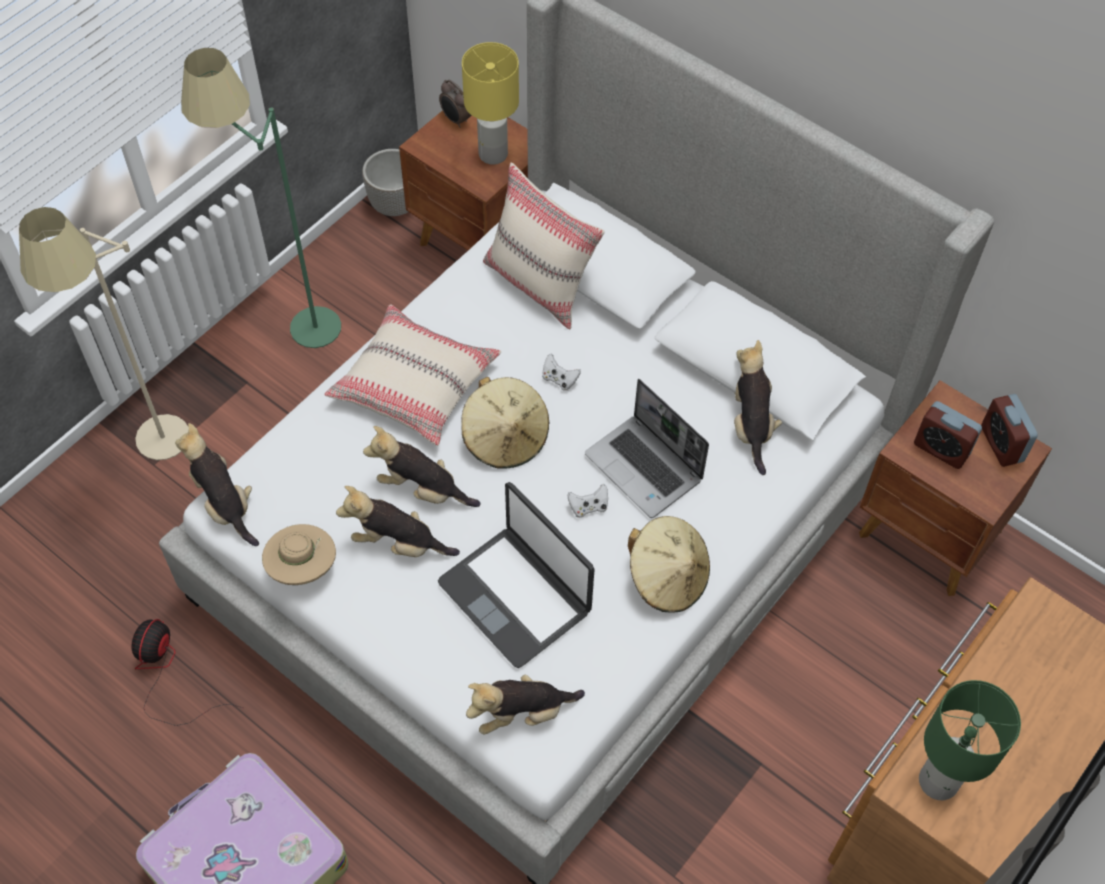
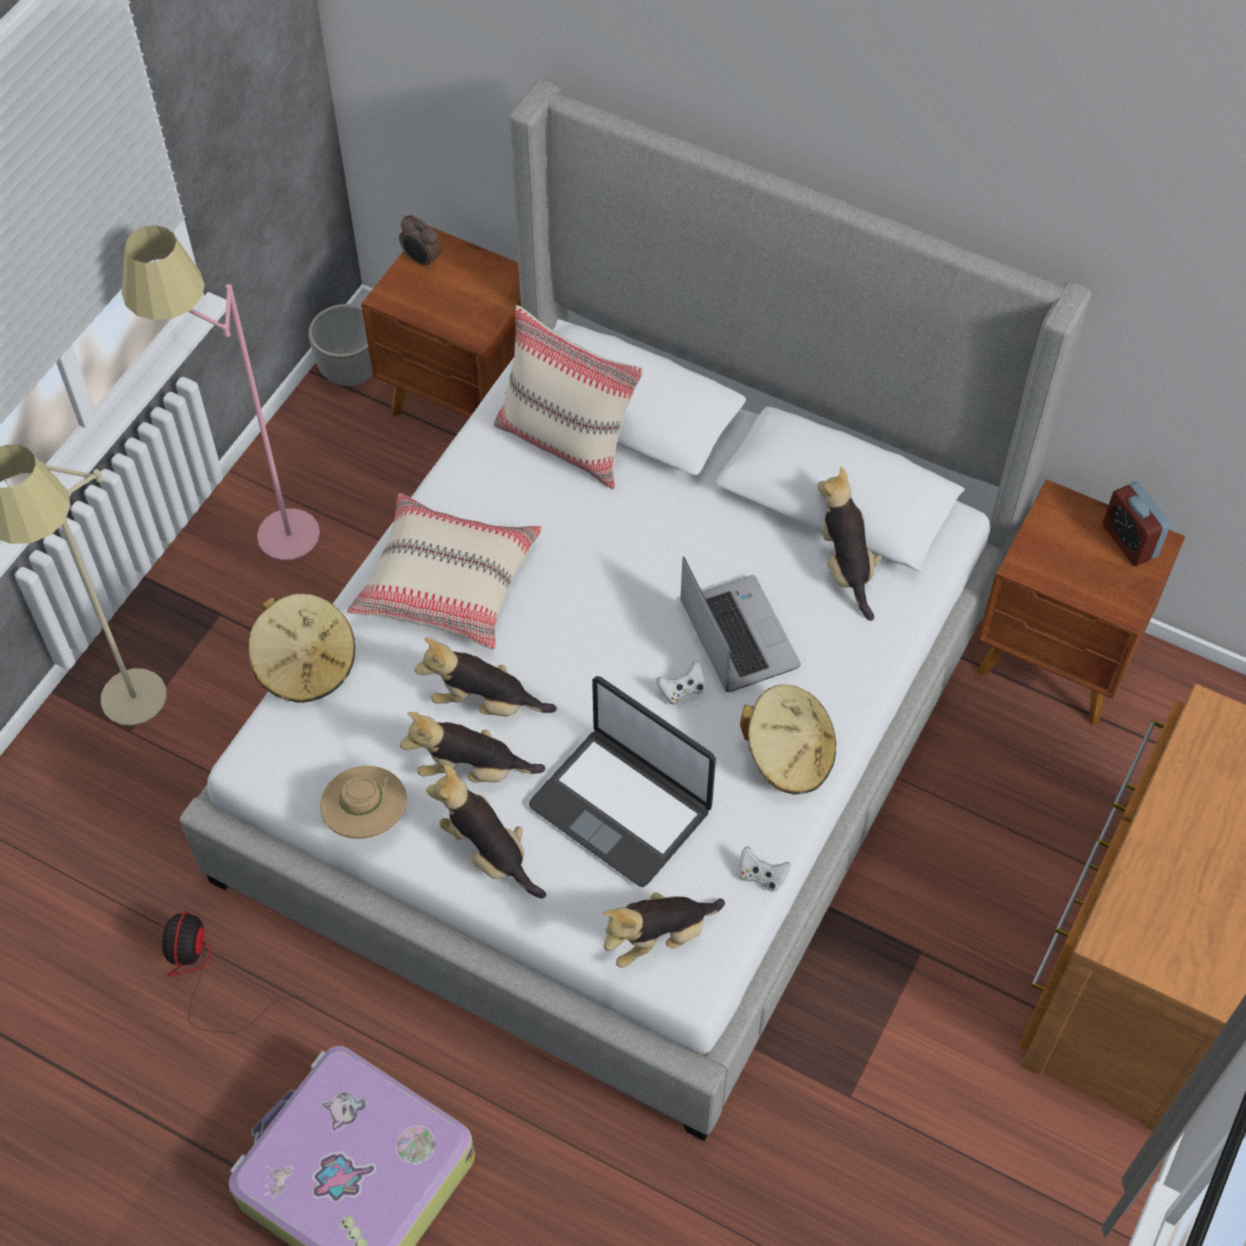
camera: 10 degrees left, 0 degrees up
(224, 503) = (256, 759): plush toy -> plush toy (488, 853)
(292, 331) = (260, 543): green floor lamp -> pink floor lamp
(493, 155) = (476, 296): yellow table lamp -> none
(505, 438) = (568, 627): beige hat -> beige hat (306, 665)
(559, 379) = (615, 549): white game controller -> white game controller (761, 876)
(645, 468) = (736, 635): laptop -> laptop turned 150 degrees counterclockwise
(939, 782) = (1142, 925): green table lamp -> none
(941, 449) = (1063, 558): alarm clock -> none

